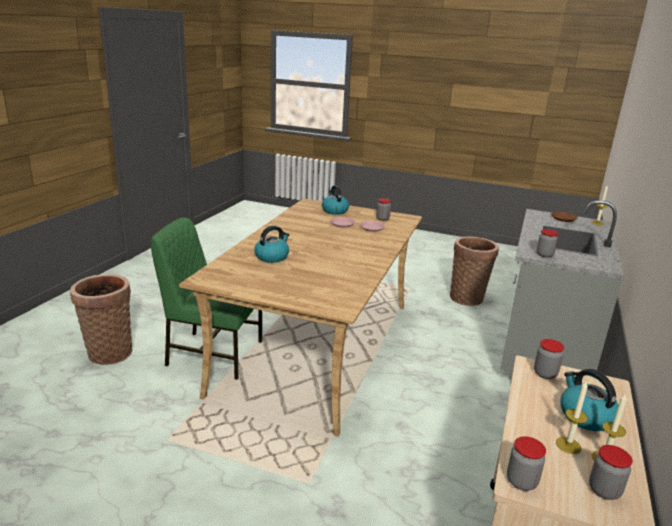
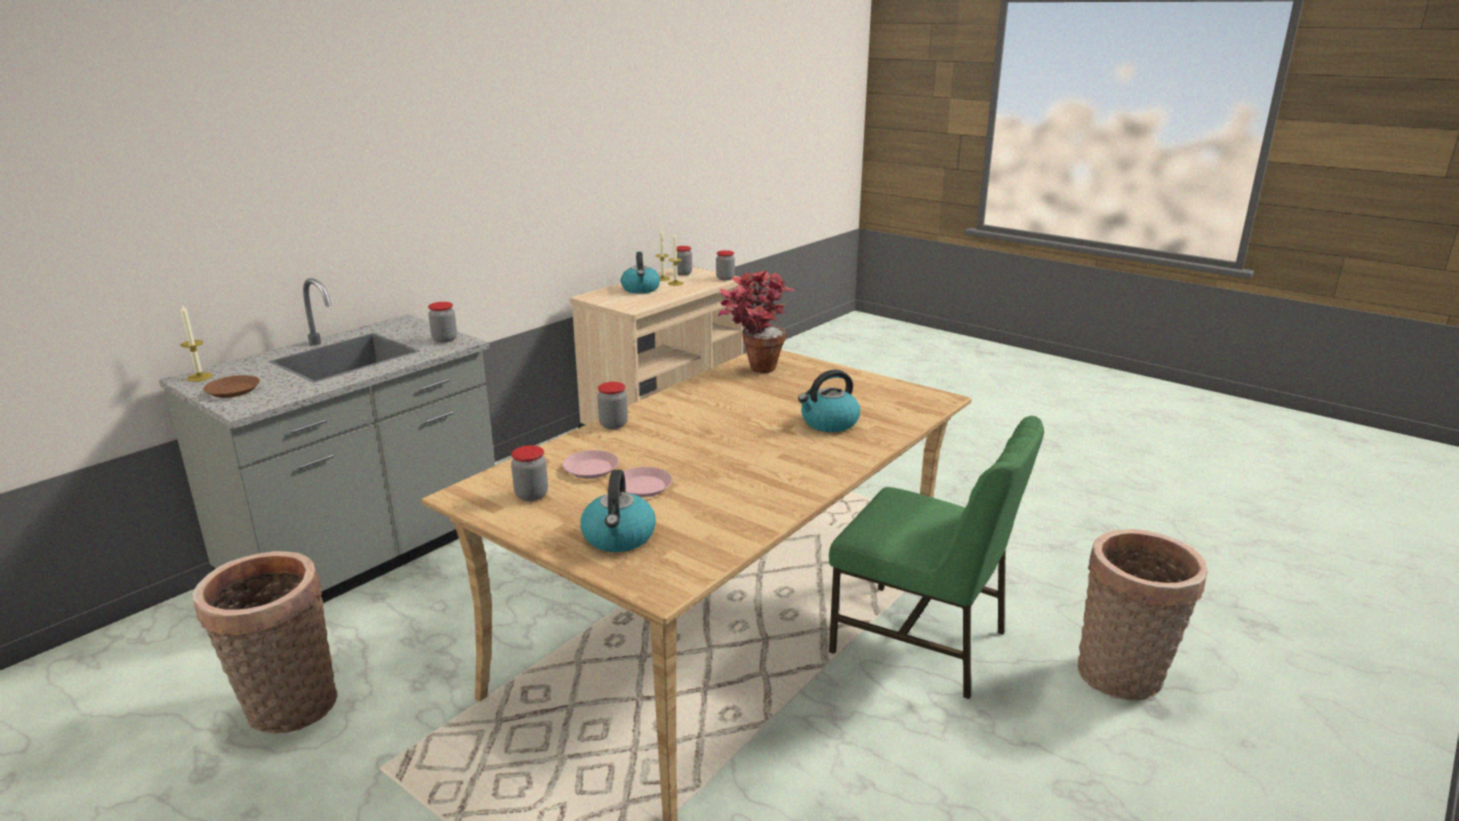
camera: 160 degrees left, 0 degrees up
(341, 290) = (753, 370): none -> potted plant
(545, 374) = (629, 305): jar -> jar (613, 424)

